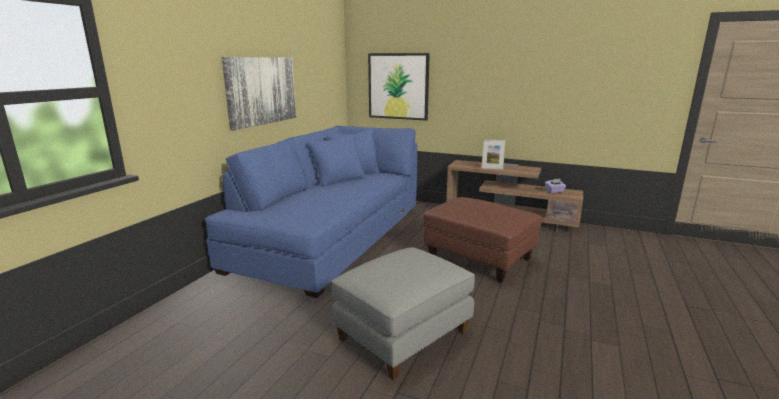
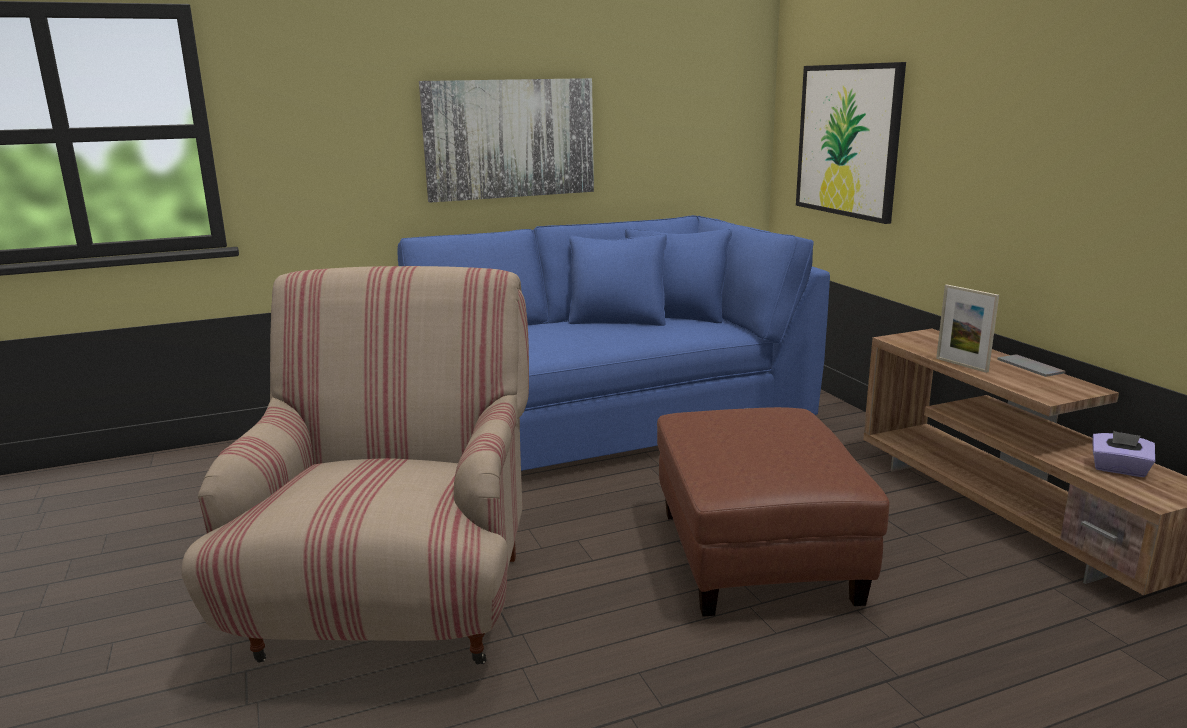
camera: 45 degrees right, 0 degrees up
(403, 334) = (395, 606): grey ottoman -> beige armchair

